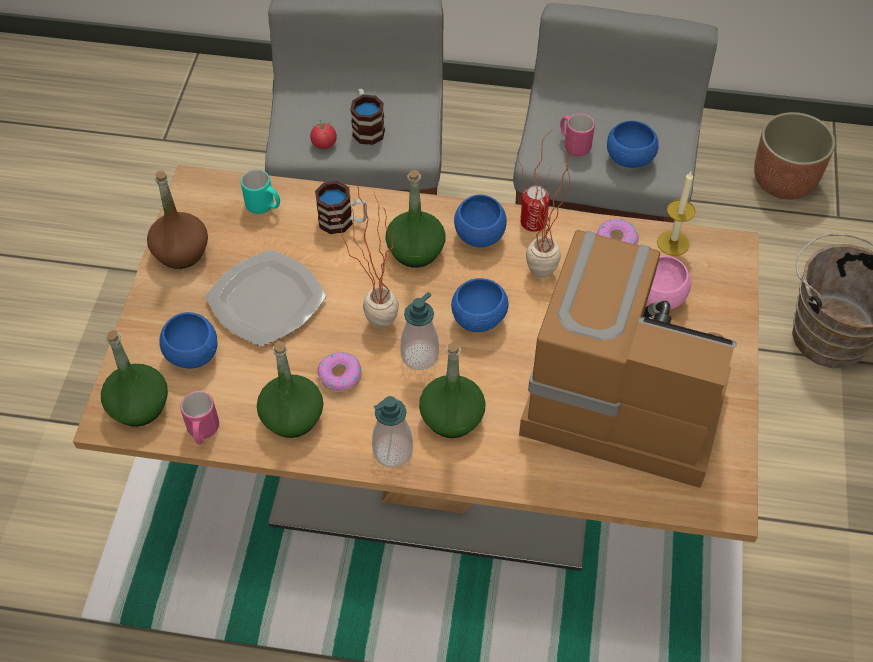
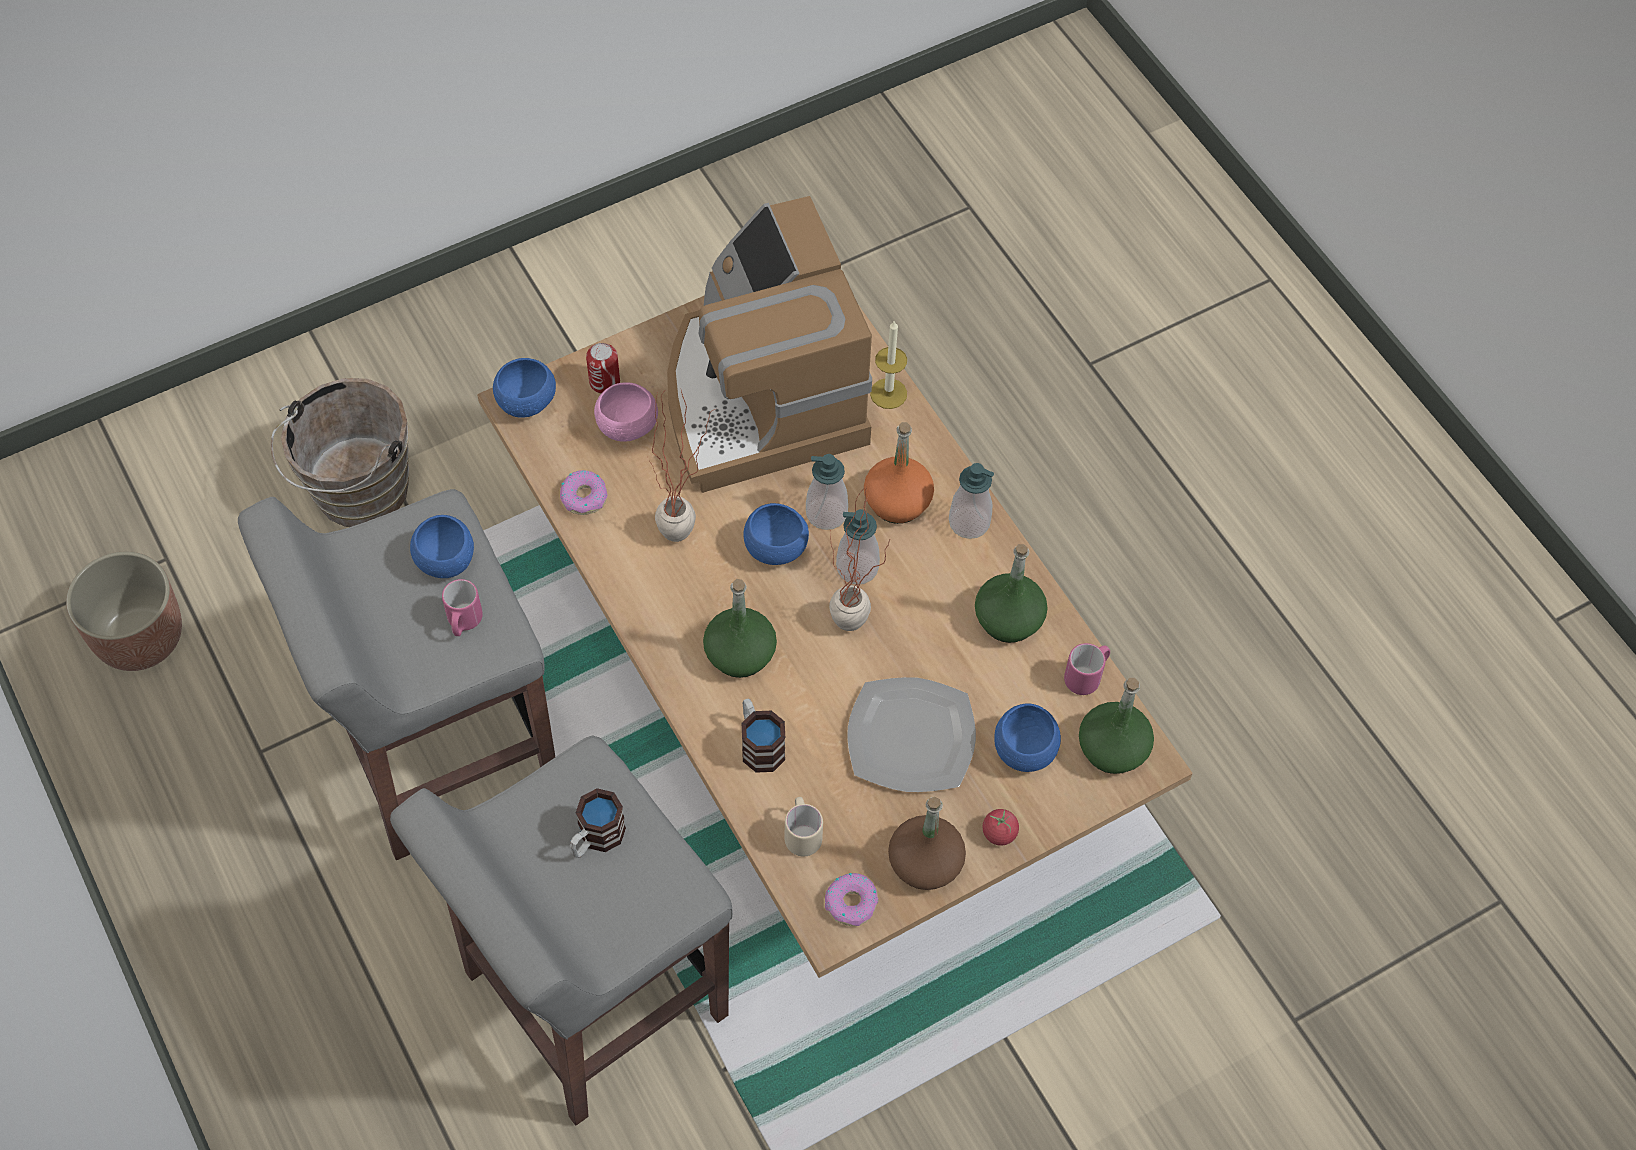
camera: 130 degrees left, 5 degrees up
(264, 206) = (802, 833): turquoise mug -> beige mug
(324, 144) = (655, 863): tomato -> tomato (999, 833)
(340, 376) = (935, 614): donut -> donut (851, 903)
(451, 417) = (898, 502): green bottle -> orange bottle
(479, 236) = (674, 612): blue bowl -> blue bowl (526, 402)
(481, 367) = (826, 513): none -> soap dispenser
(533, 222) = (617, 578): can -> can (604, 382)
(673, 243) = (549, 451): candle -> candle (888, 393)

